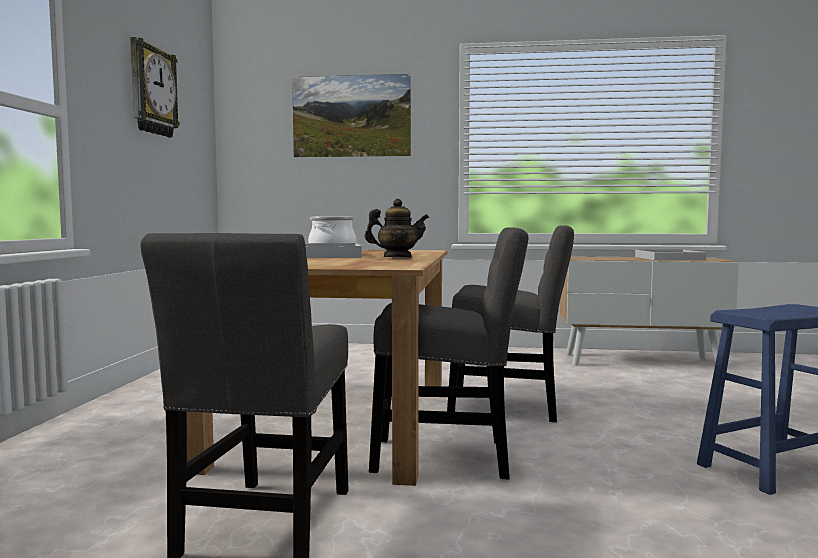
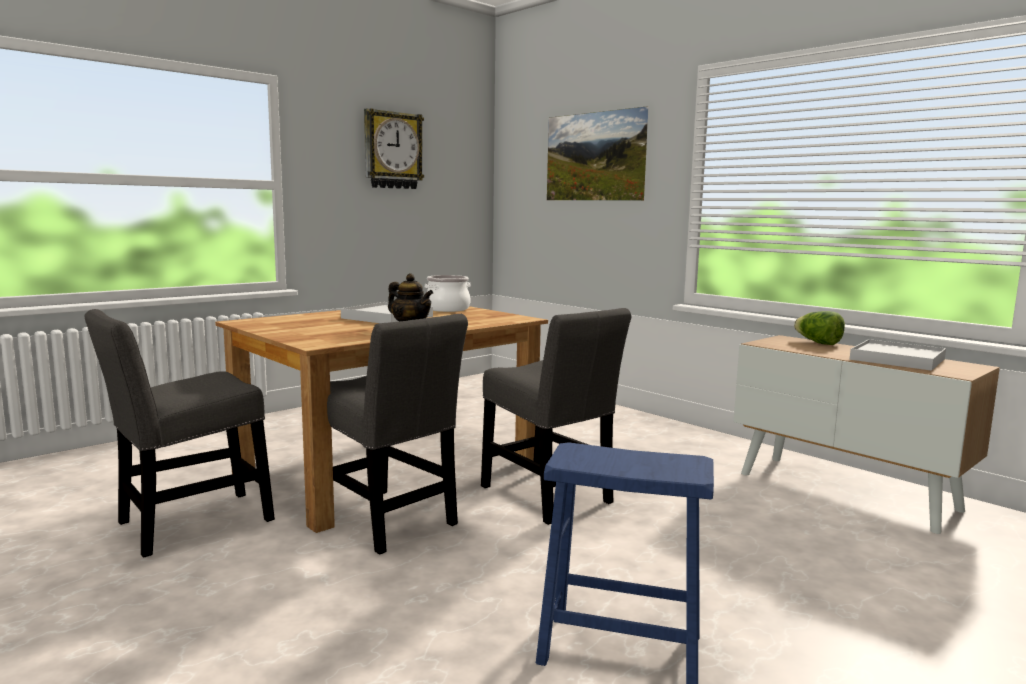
camera: 40 degrees right, 5 degrees up
(600, 257) = (818, 343): none -> lettuce

